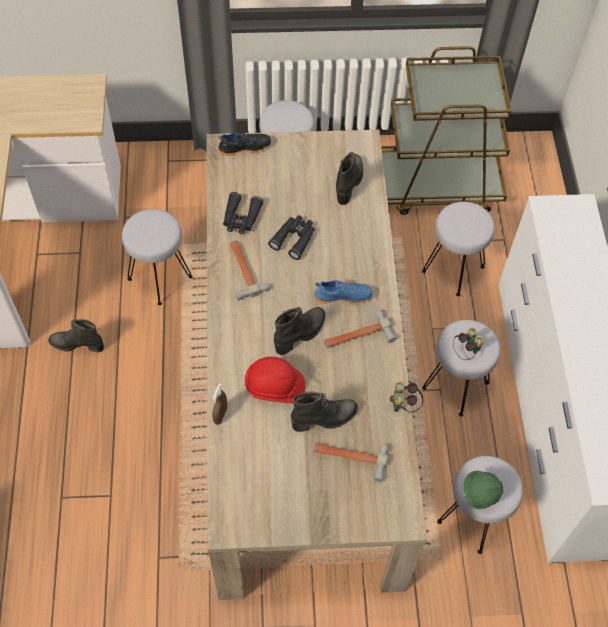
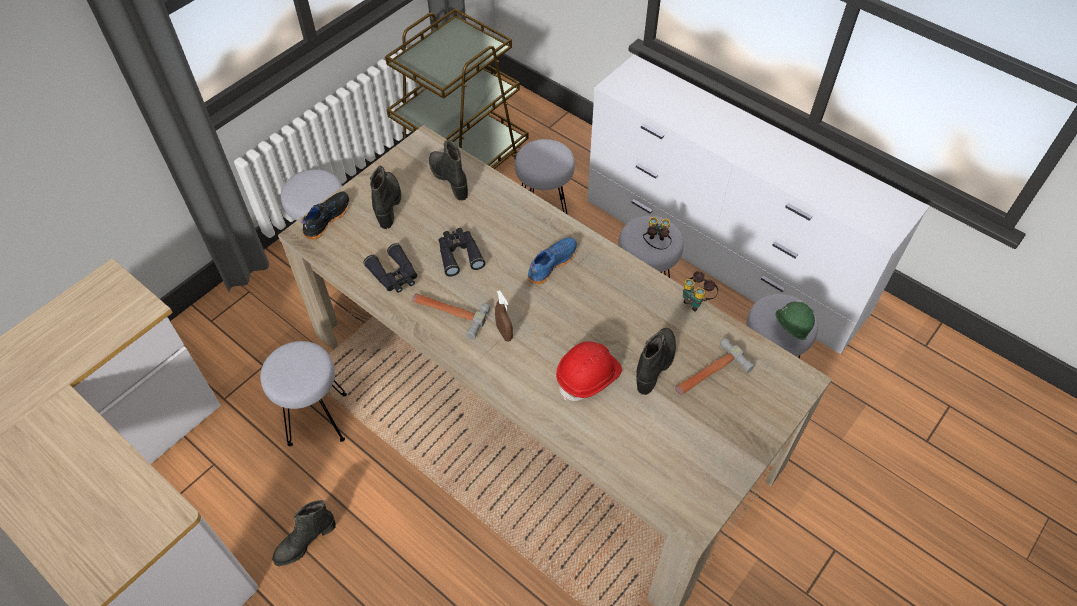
camera: 45 degrees left, 5 degrees down
(220, 415) = (575, 440): brown spray bottle -> brown spray bottle (504, 333)
(300, 334) = (556, 320): black boot -> black boot (388, 204)
(357, 337) = (600, 284): hammer -> none

